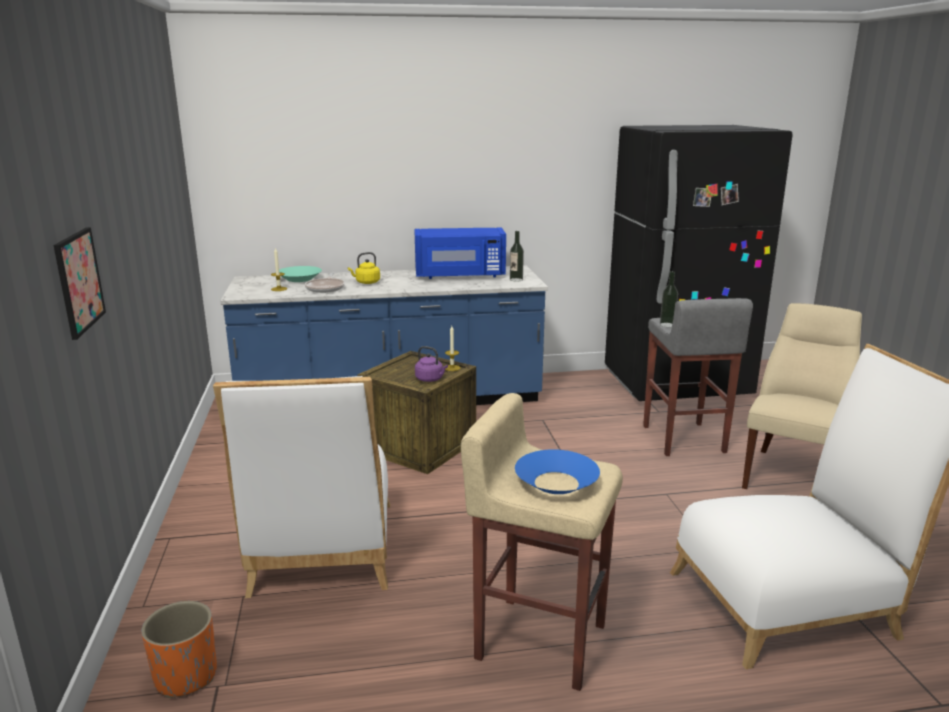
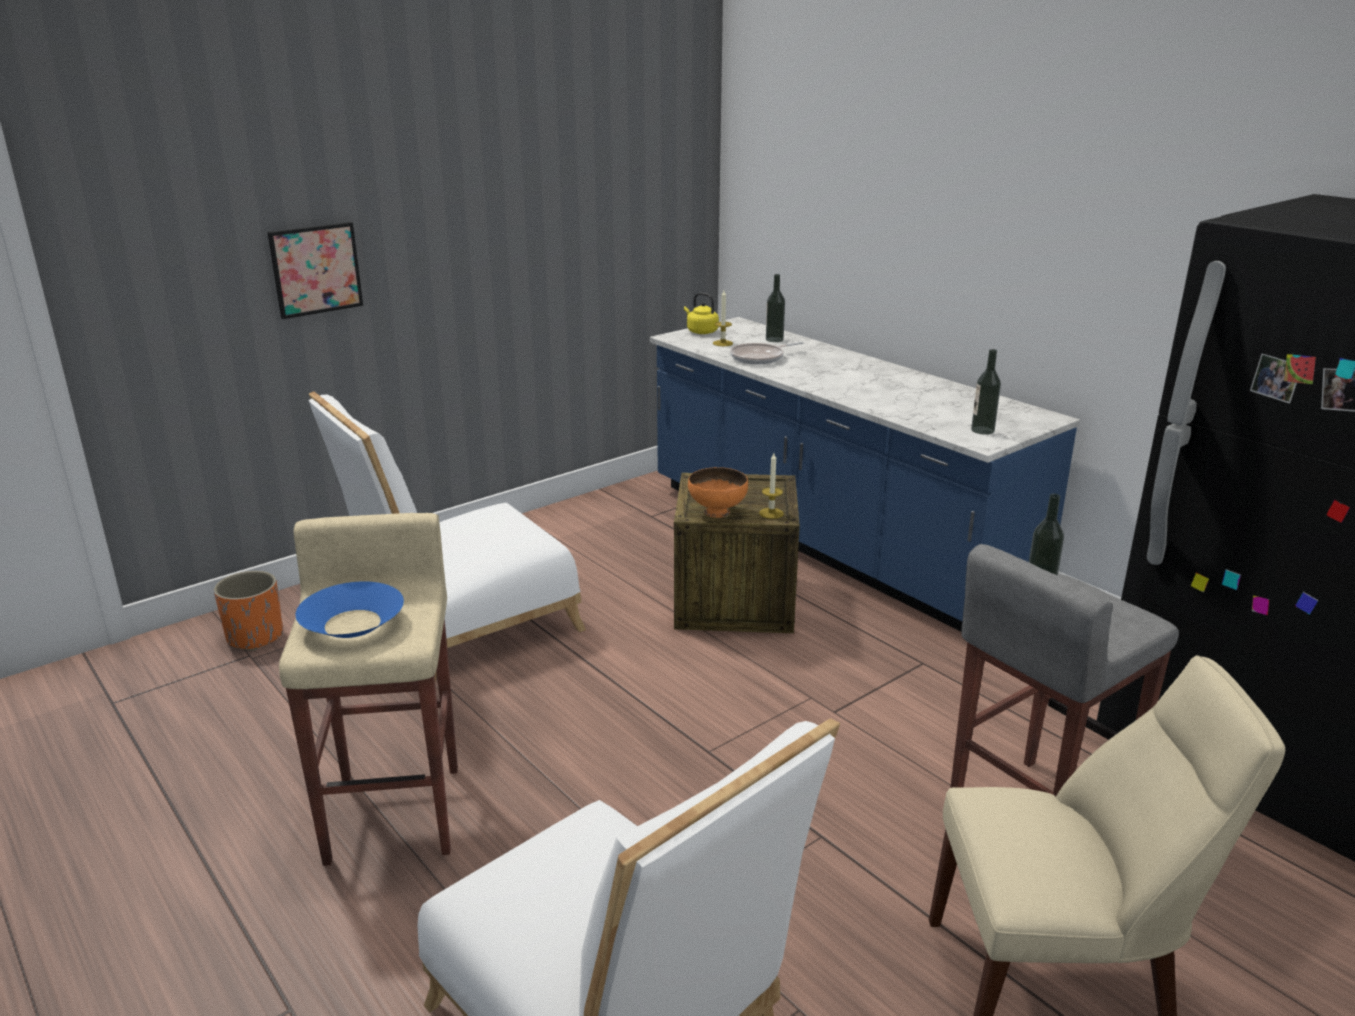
camera: 60 degrees right, 5 degrees up
(299, 279) = (774, 339): turquoise bowl -> bottle
(366, 282) = (815, 367): yellow kettle -> yellow kettle (701, 331)
(430, 379) = (718, 512): purple kettle -> orange bowl
(460, 275) = (937, 398): blue microwave -> none

